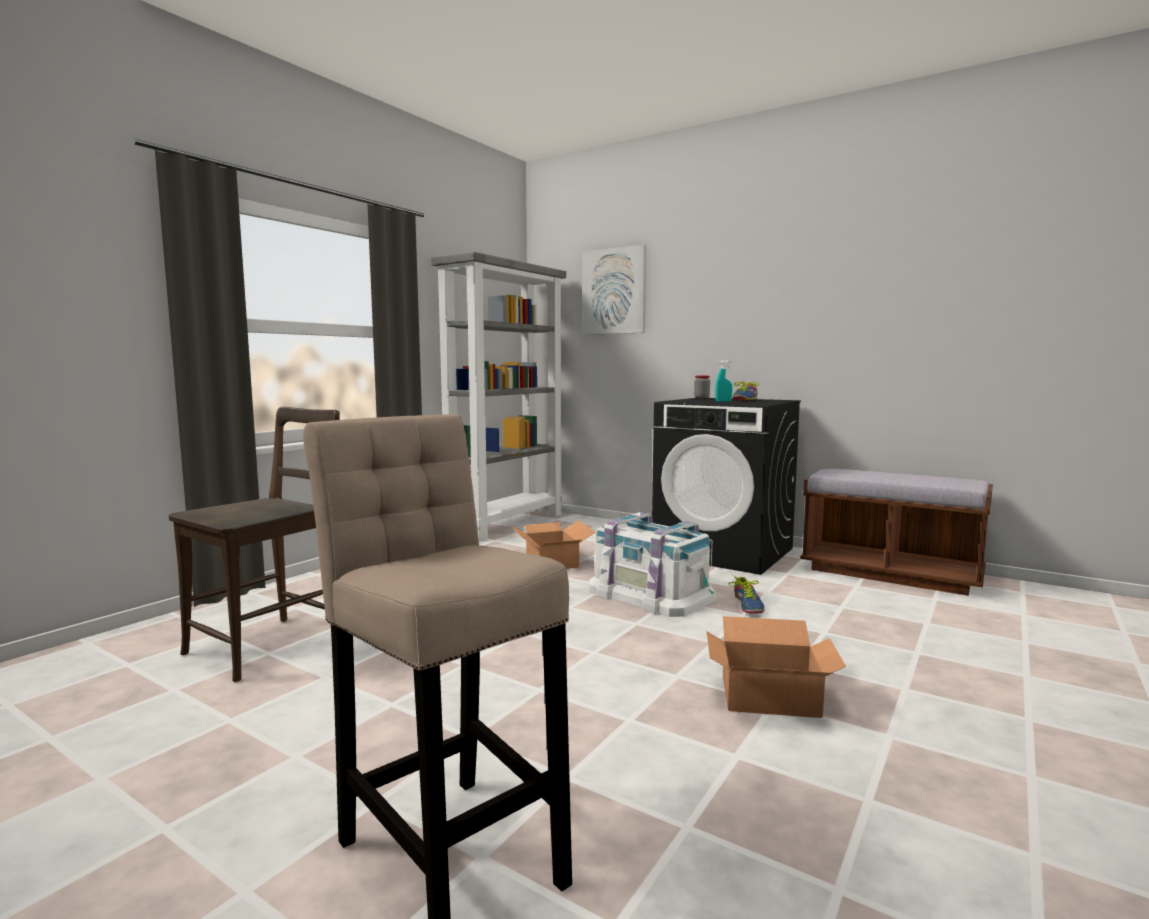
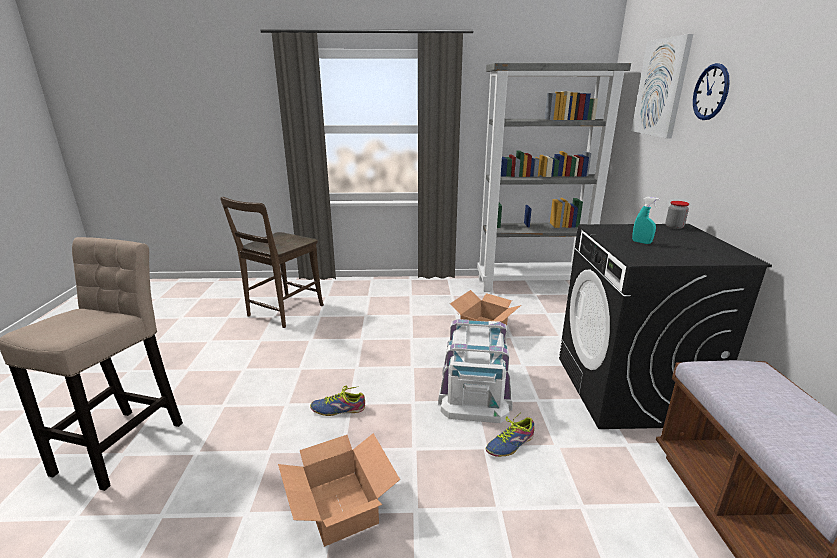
camera: 55 degrees right, 15 degrees up
(271, 644) = (282, 312): brown chair -> brown chair turned 120 degrees clockwise
(684, 289) = (711, 92): none -> wall clock
(745, 400) = (691, 245): shoe -> shoe (338, 409)

